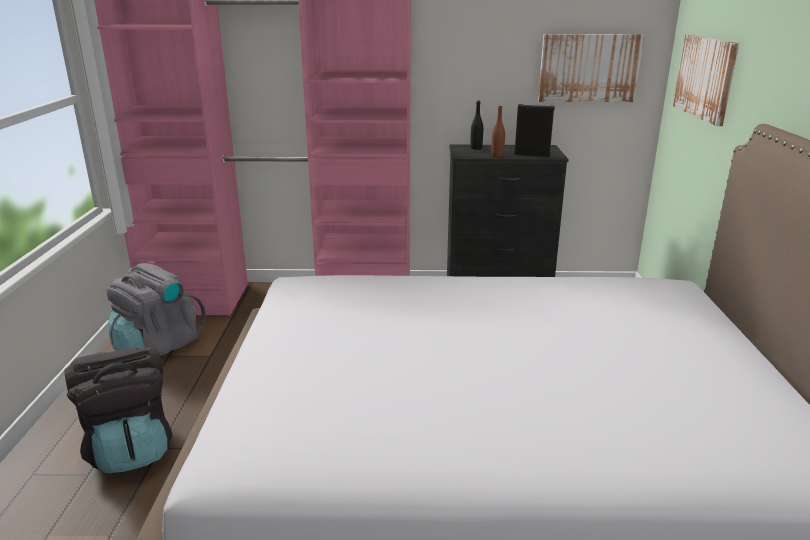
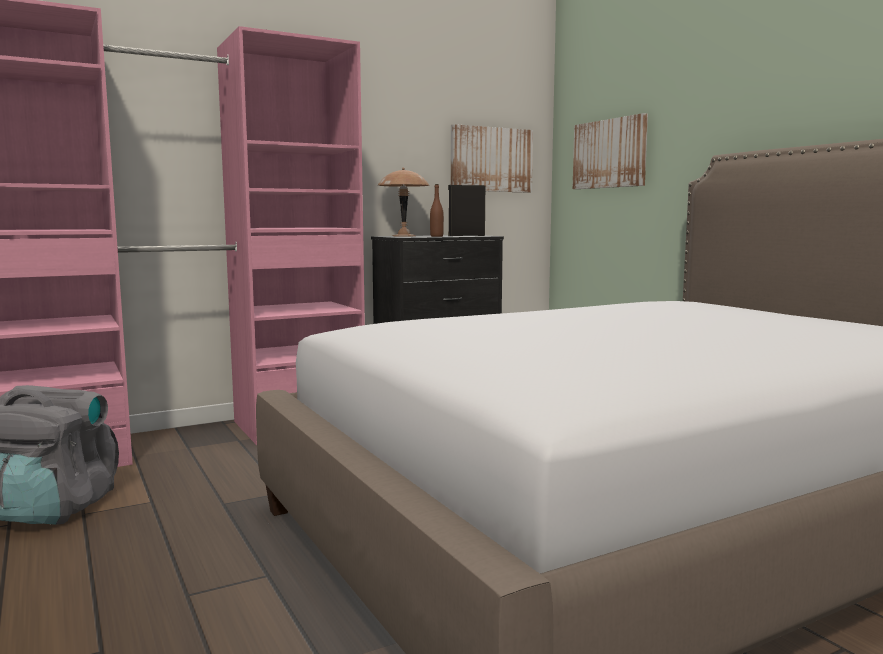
camera: 30 degrees left, 15 degrees down
(131, 448) = (140, 607): black backpack -> none
(476, 148) = (404, 236): black bottle -> brown table lamp

